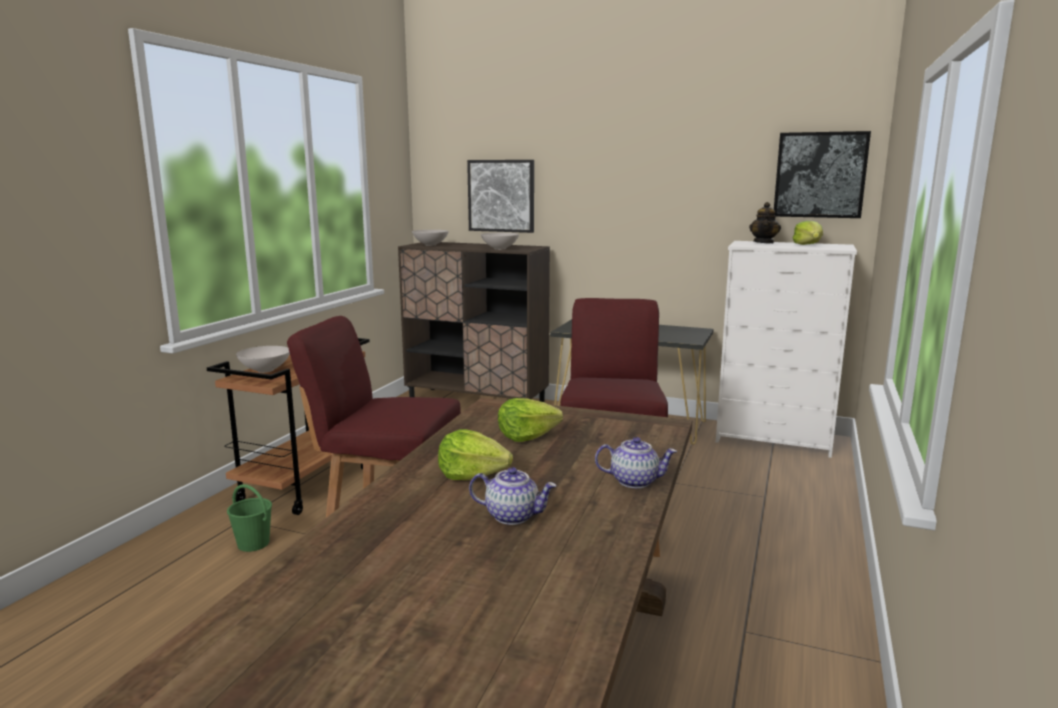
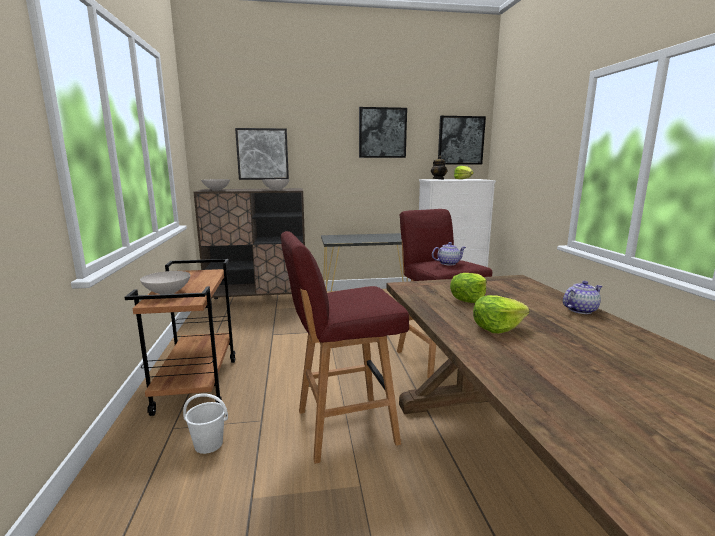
camera: 30 degrees left, 0 degrees up
(254, 544) = (209, 444): green bucket -> white bucket
(513, 516) = (579, 345): teapot -> teapot (448, 263)
(676, 163) = (382, 133): none -> picture

